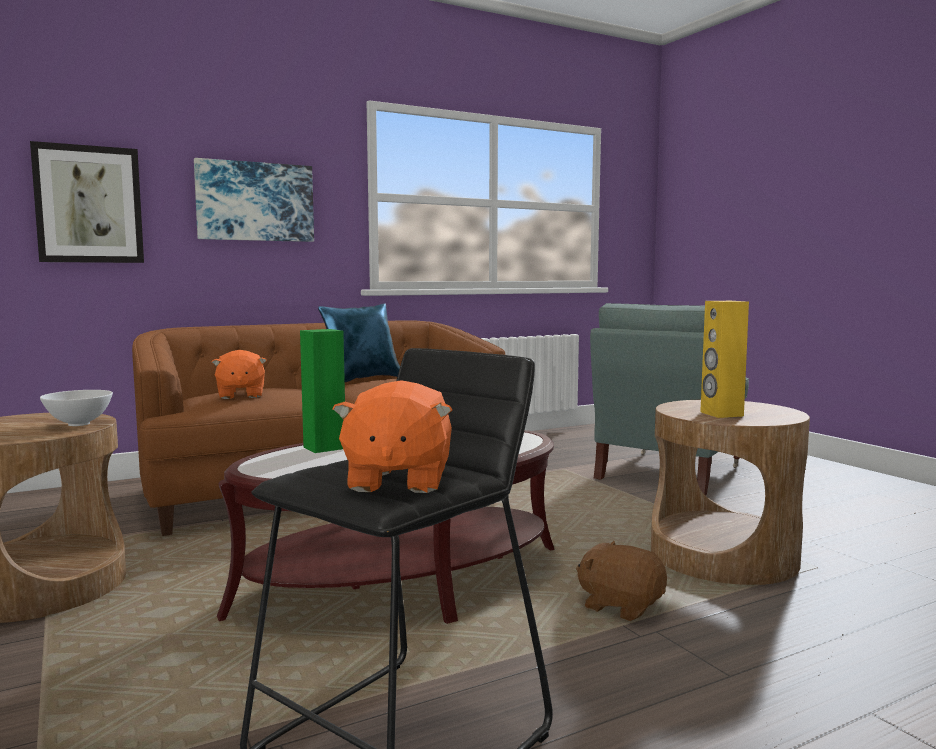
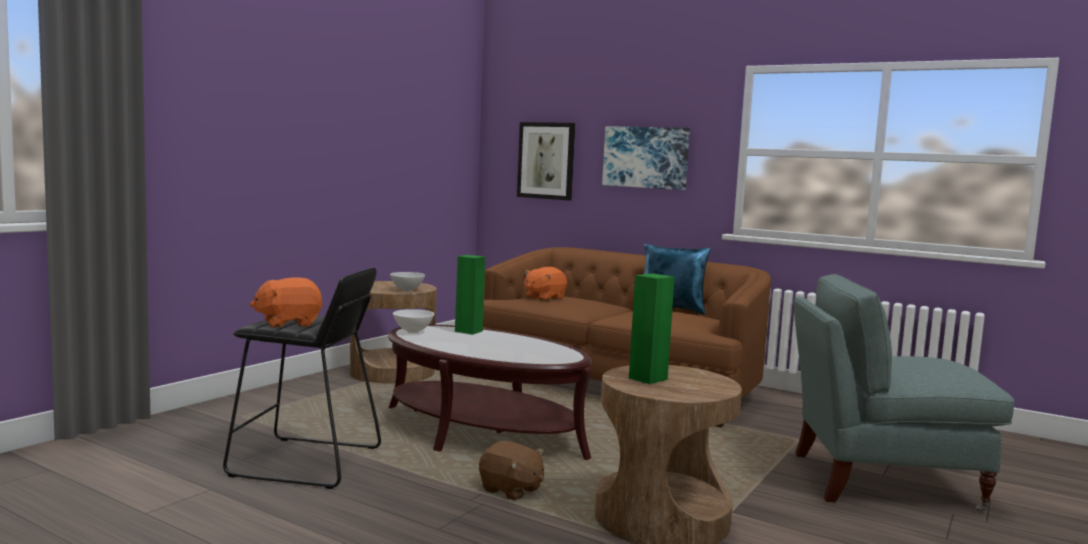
camera: 60 degrees right, 0 degrees up
(281, 469) = (412, 332): none -> white bowl
(620, 606) = (511, 490): brown plush toy -> brown plush toy turned 120 degrees clockwise
(721, 414) = (647, 378): yellow speaker -> green speaker

